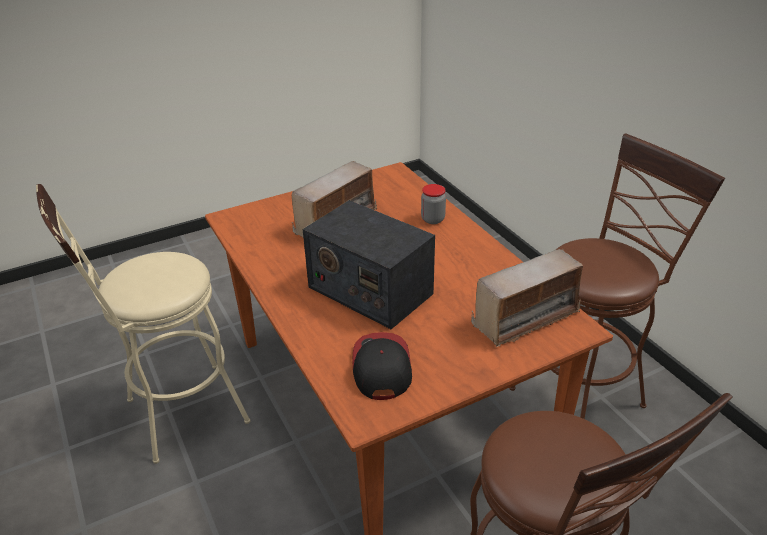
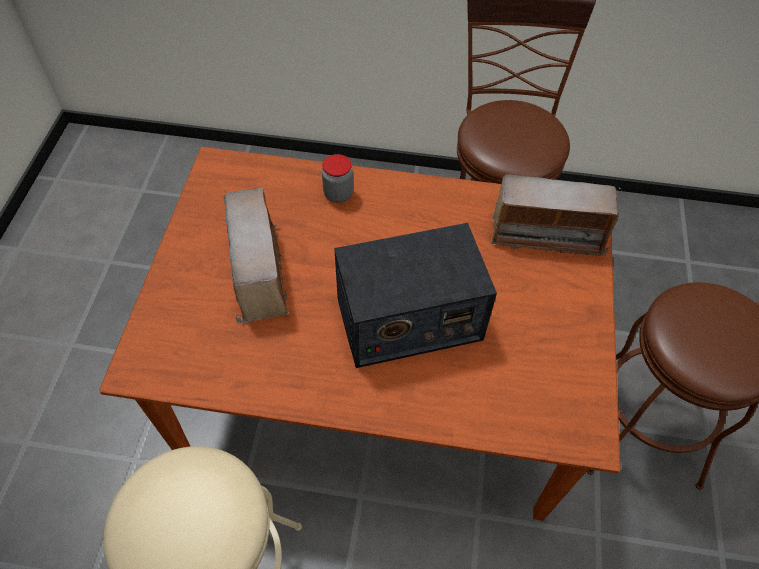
camera: 55 degrees left, 20 degrees up
(381, 367) = (532, 382): cap -> none
(525, 318) = (546, 234): radio -> radio turned 90 degrees clockwise

